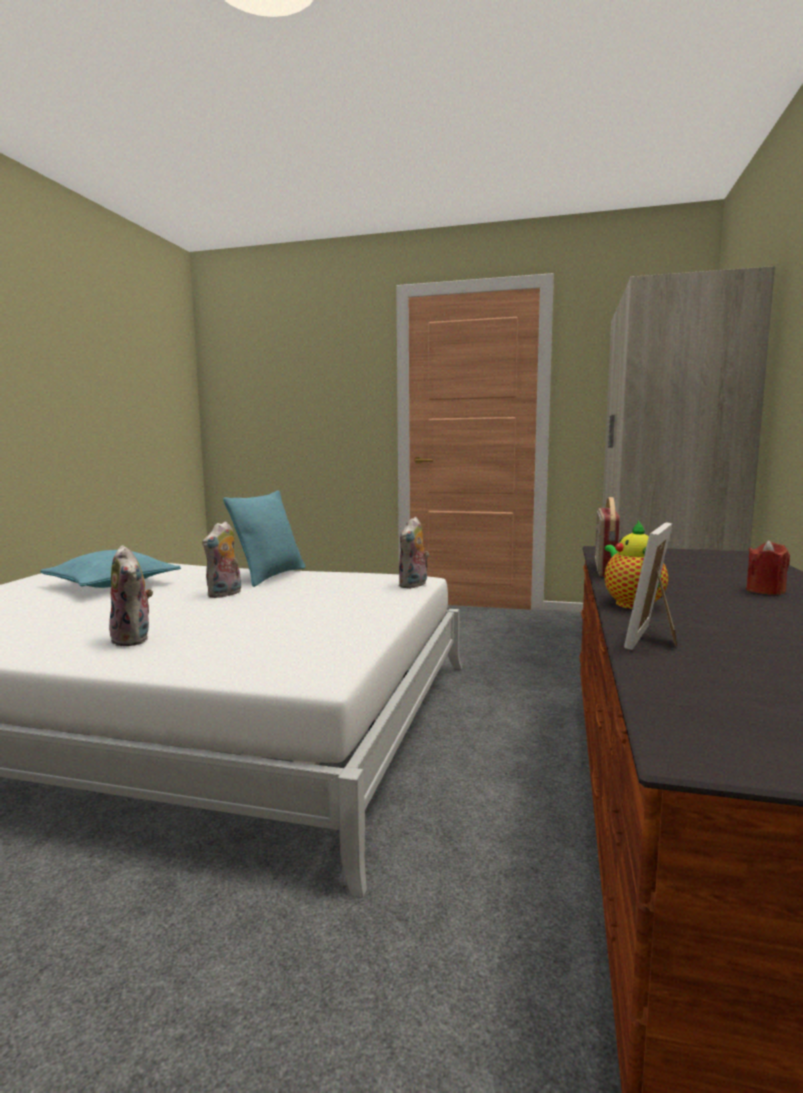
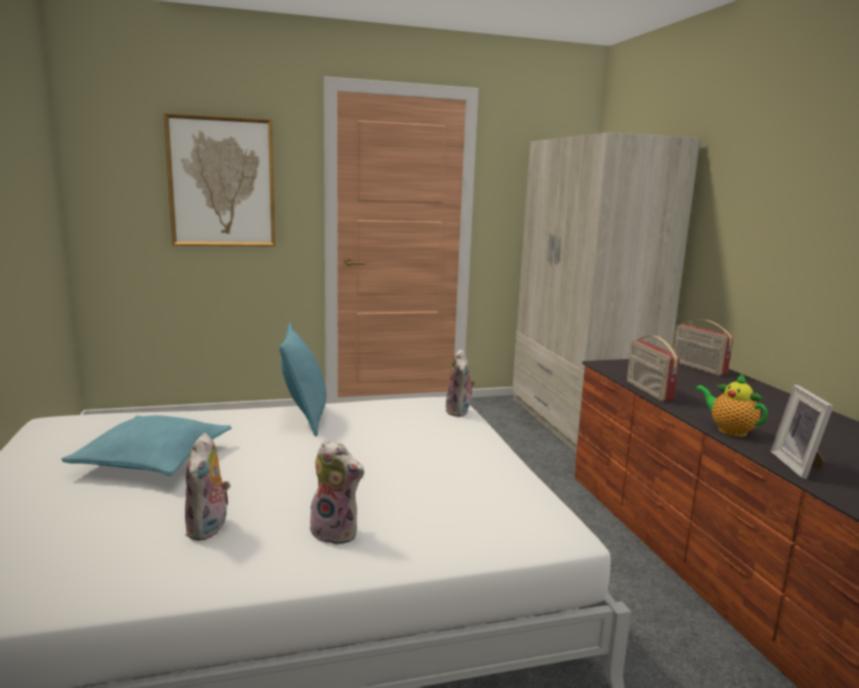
camera: 30 degrees left, 5 degrees up
(225, 594) = (313, 453): plush toy -> plush toy (209, 529)
(311, 390) = (222, 182): none -> picture
(733, 559) = (698, 368): none -> radio
(765, 591) = (768, 403): red candle -> none

